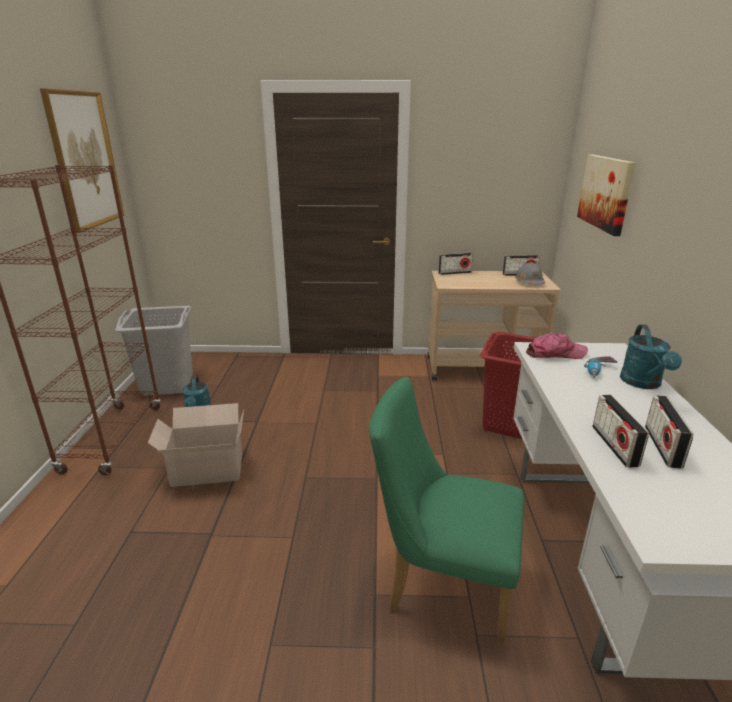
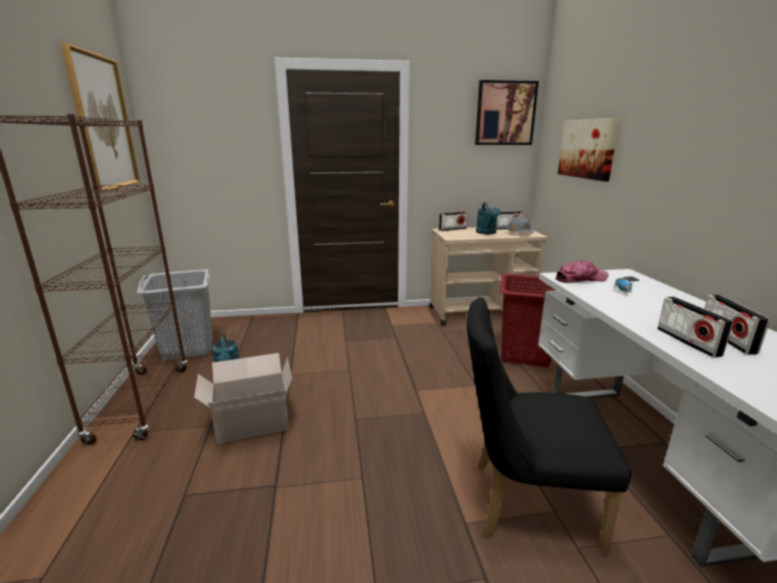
camera: 10 degrees left, 5 degrees down
(441, 583) = (523, 502): green chair -> black chair
(524, 139) = (505, 113): none -> picture
(643, 383) = (669, 295): turquoise watering can -> turquoise watering can (487, 233)

